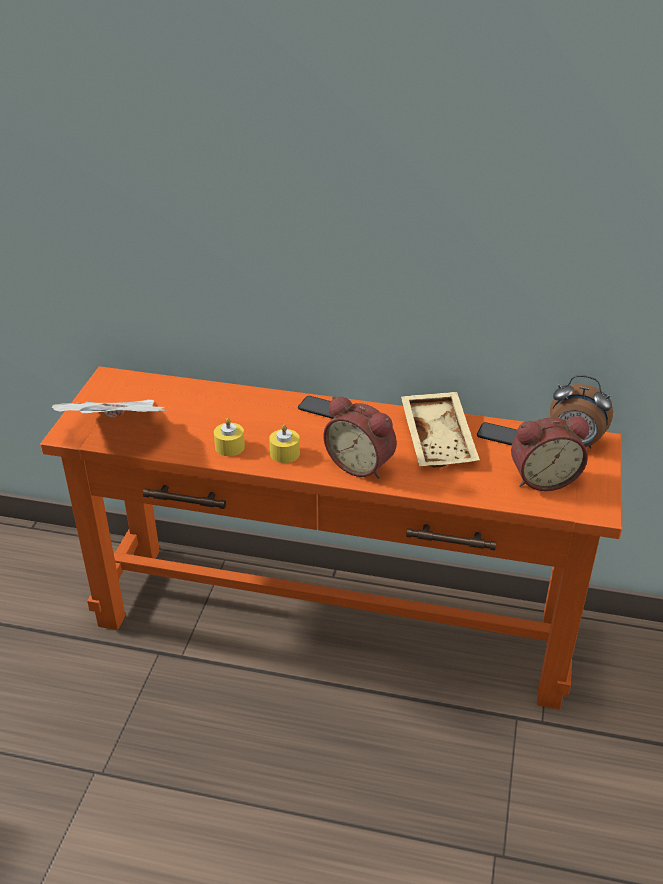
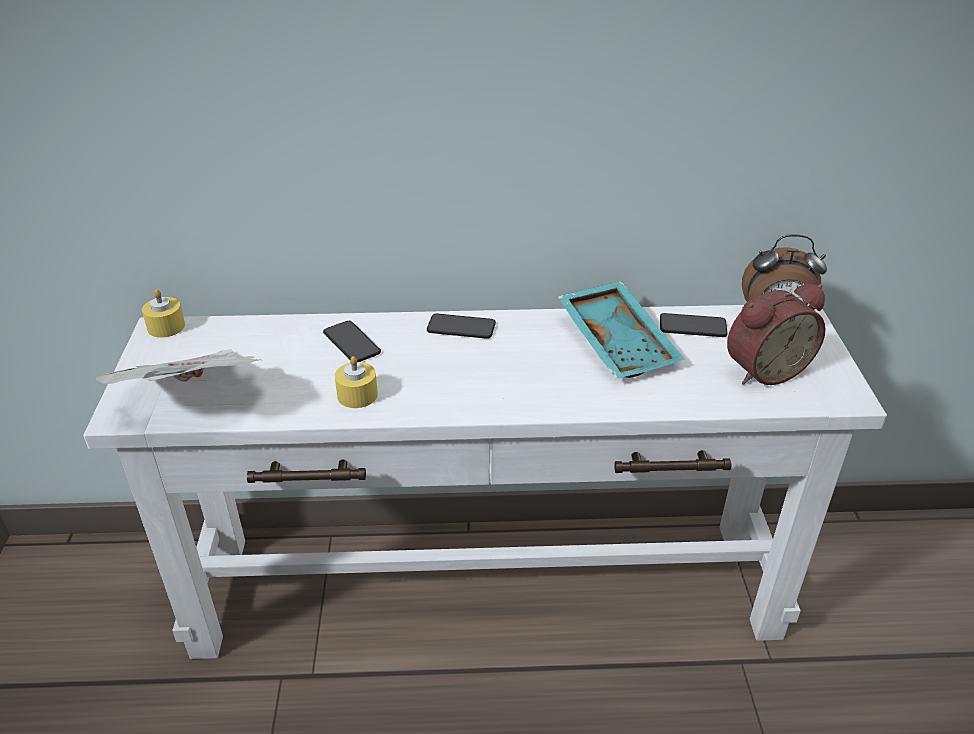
camera: 15 degrees left, 0 degrees up
(240, 408) = (352, 343): none -> phone
(285, 453) = (434, 391): yellow candle -> yellow candle (166, 327)
(332, 622) = (487, 588): orange console table -> white console table
(361, 464) = (538, 389): alarm clock -> none
(440, 439) = (619, 342): beige tray -> turquoise tray

